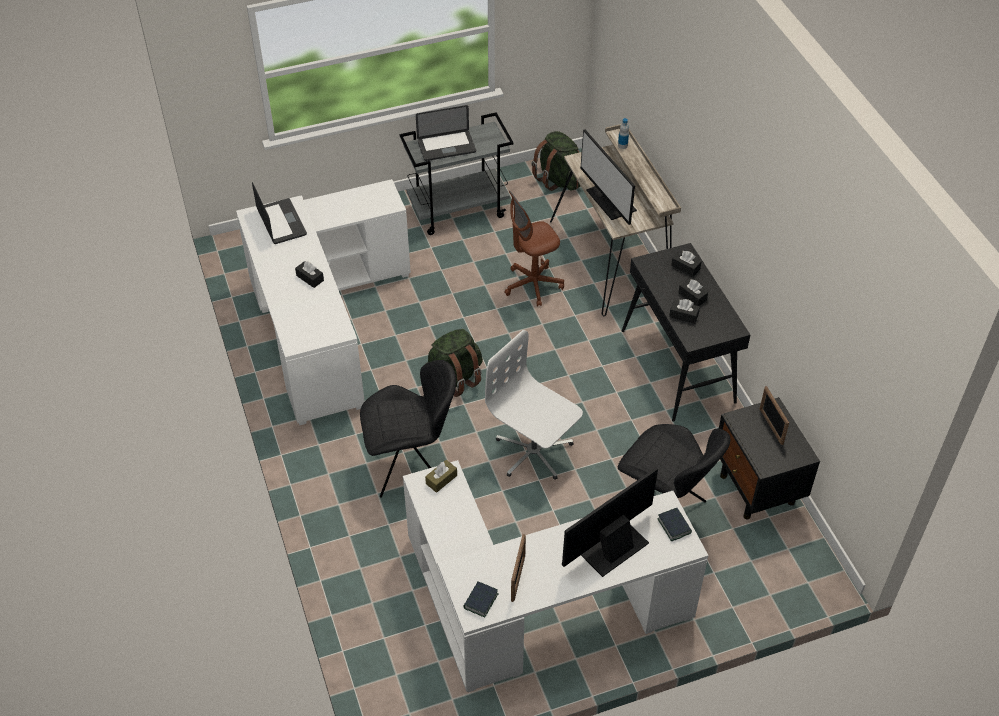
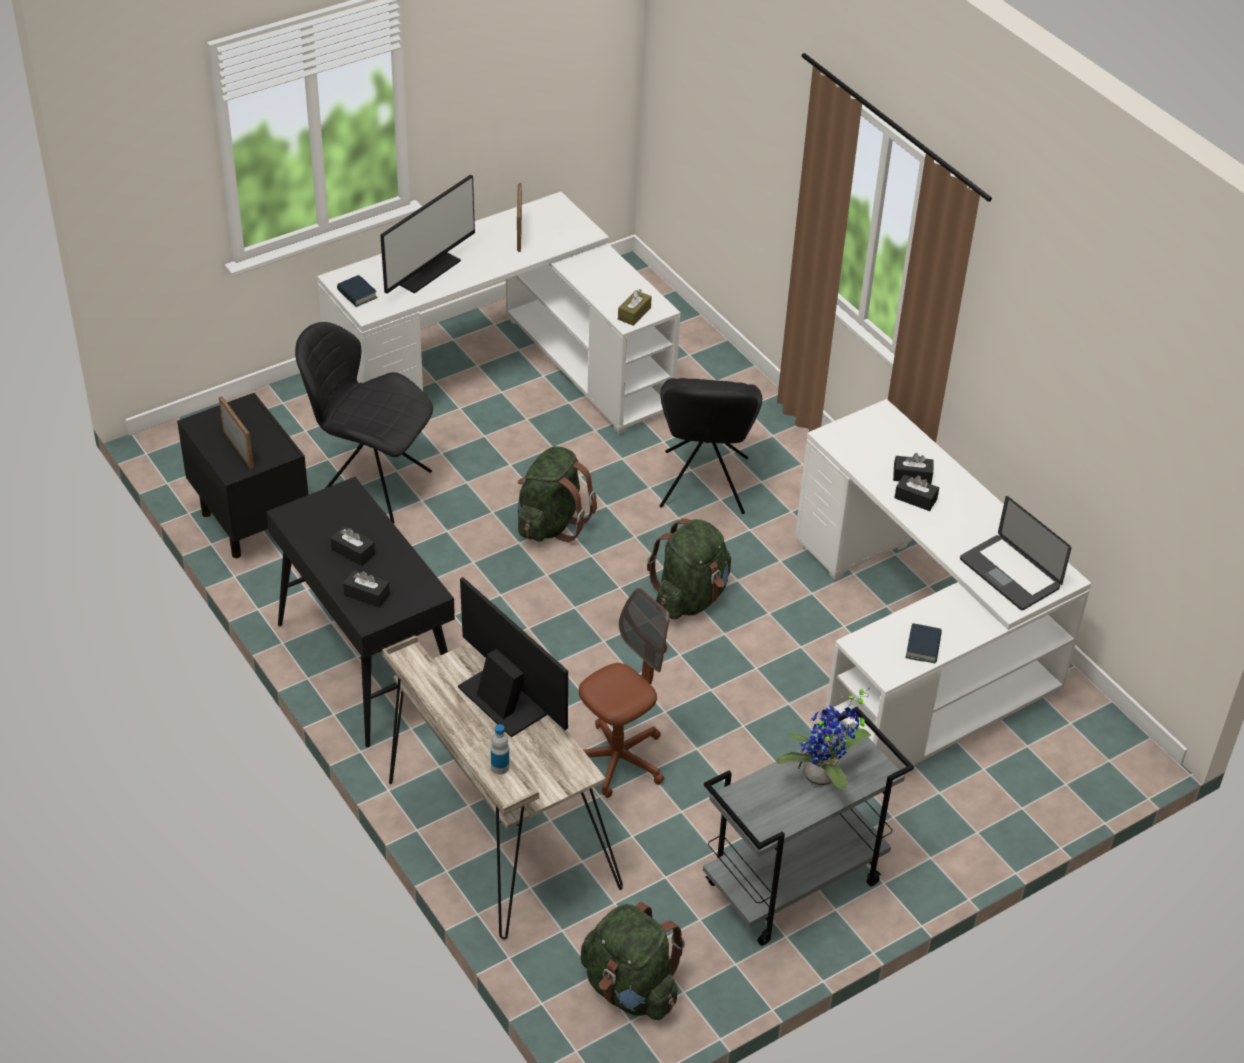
camera: 165 degrees right, 5 degrees down
(410, 466) = (703, 486): black chair -> black chair turned 60 degrees counterclockwise
(446, 147) = (823, 778): laptop -> potted plant
(480, 601) = (552, 213): book -> book (923, 647)
(533, 452) = (551, 523): white office chair -> green backpack
(683, 315) = (364, 523): black tissue box -> black tissue box (912, 476)

